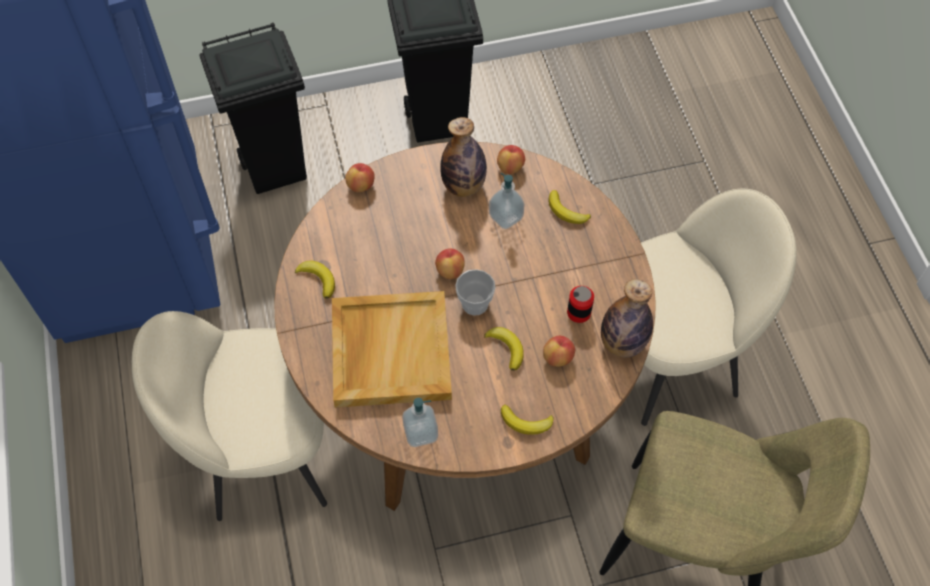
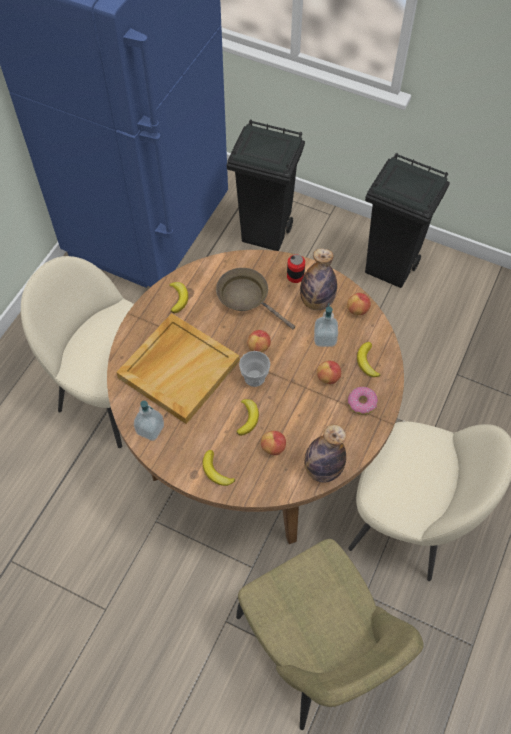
camera: 40 degrees right, 0 degrees up
(361, 185) = (255, 260): apple -> apple (328, 377)
(389, 229) = (246, 297): none -> brown frying pan
(578, 313) = (313, 430): can -> can (295, 276)
(598, 254) = (361, 403): none -> donut

